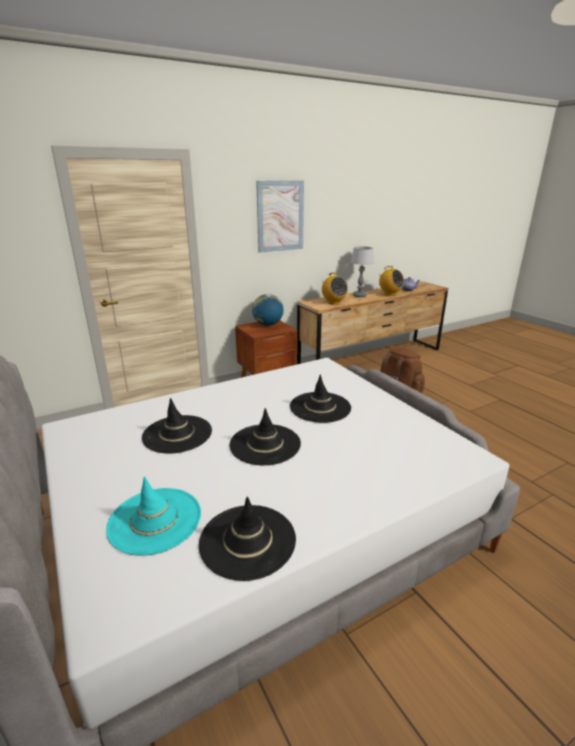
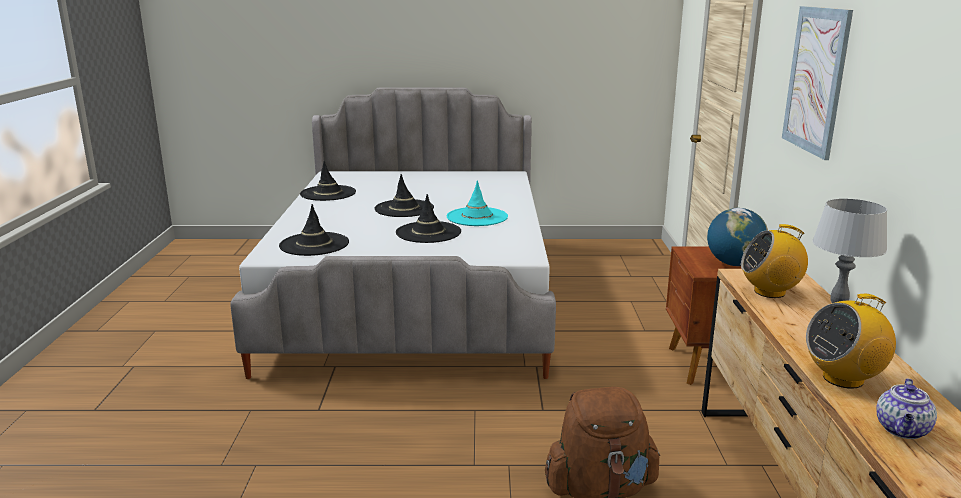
camera: 120 degrees right, 5 degrees down
(155, 520) = (376, 183): turquoise hat -> turquoise hat (477, 217)
(177, 434) = (457, 193): black hat -> black hat (314, 244)

